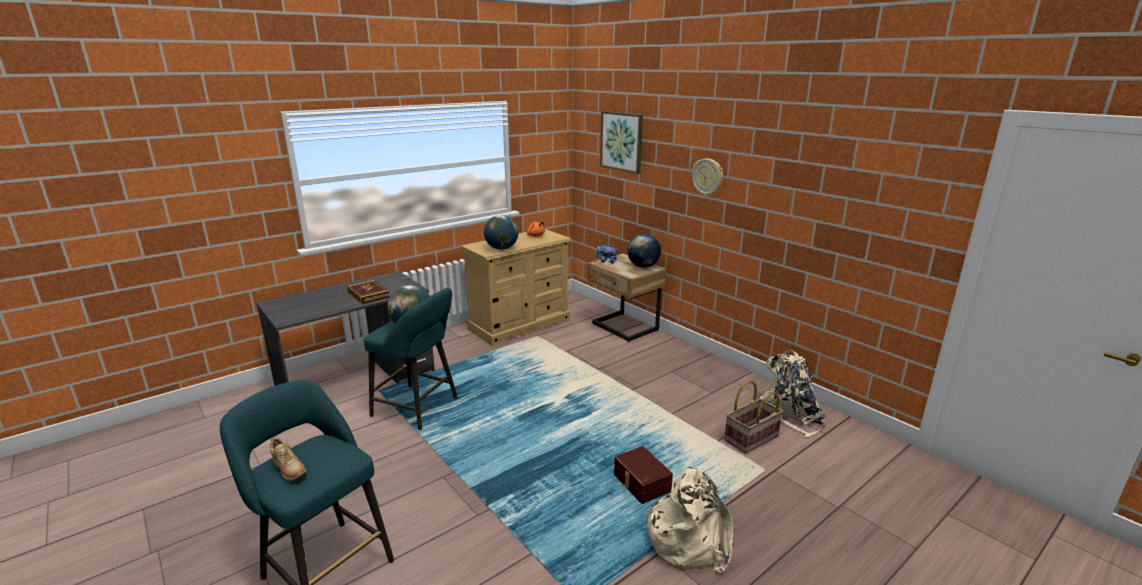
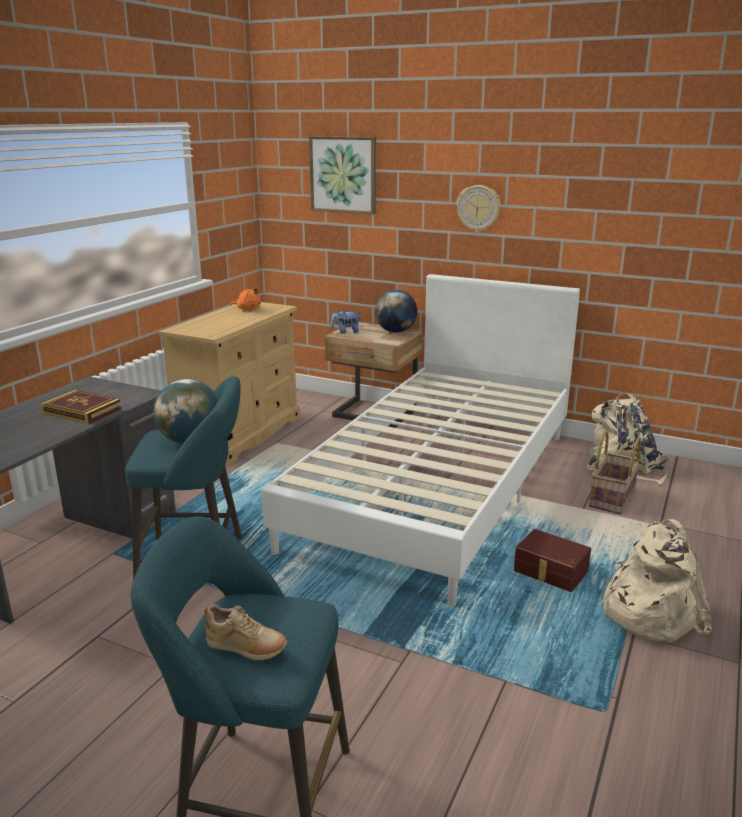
camera: 25 degrees left, 0 degrees up
(501, 248) = (223, 328): globe -> none
(619, 394) = (438, 487): none -> white bed

